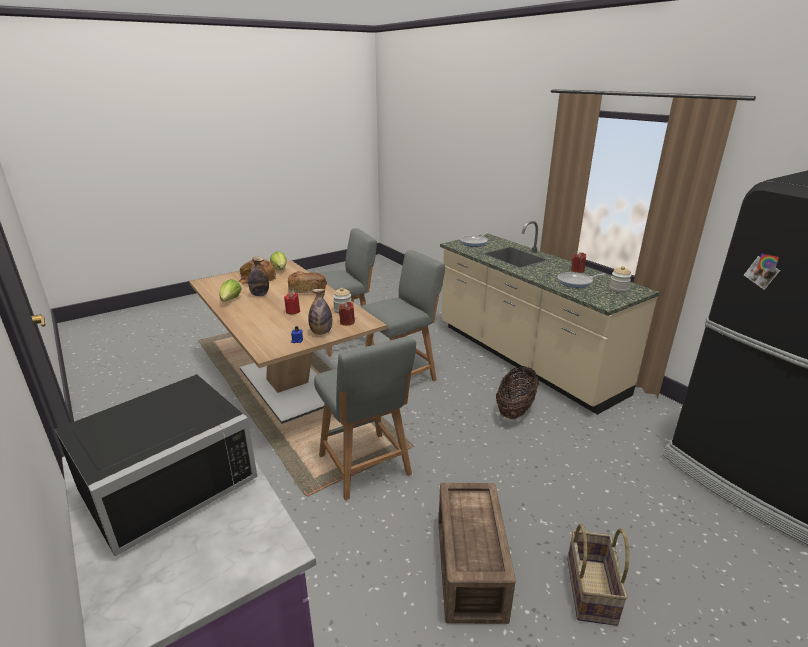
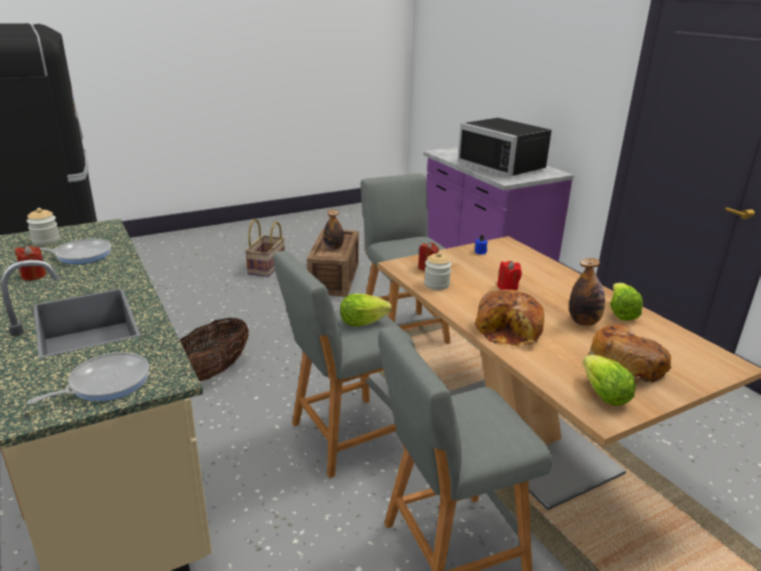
camera: 175 degrees left, 0 degrees up
(166, 480) = (505, 166): black microwave -> black microwave turned 90 degrees counterclockwise
(321, 332) = (456, 258): bottle -> bottle (333, 247)
(391, 306) = (362, 322): none -> lettuce

